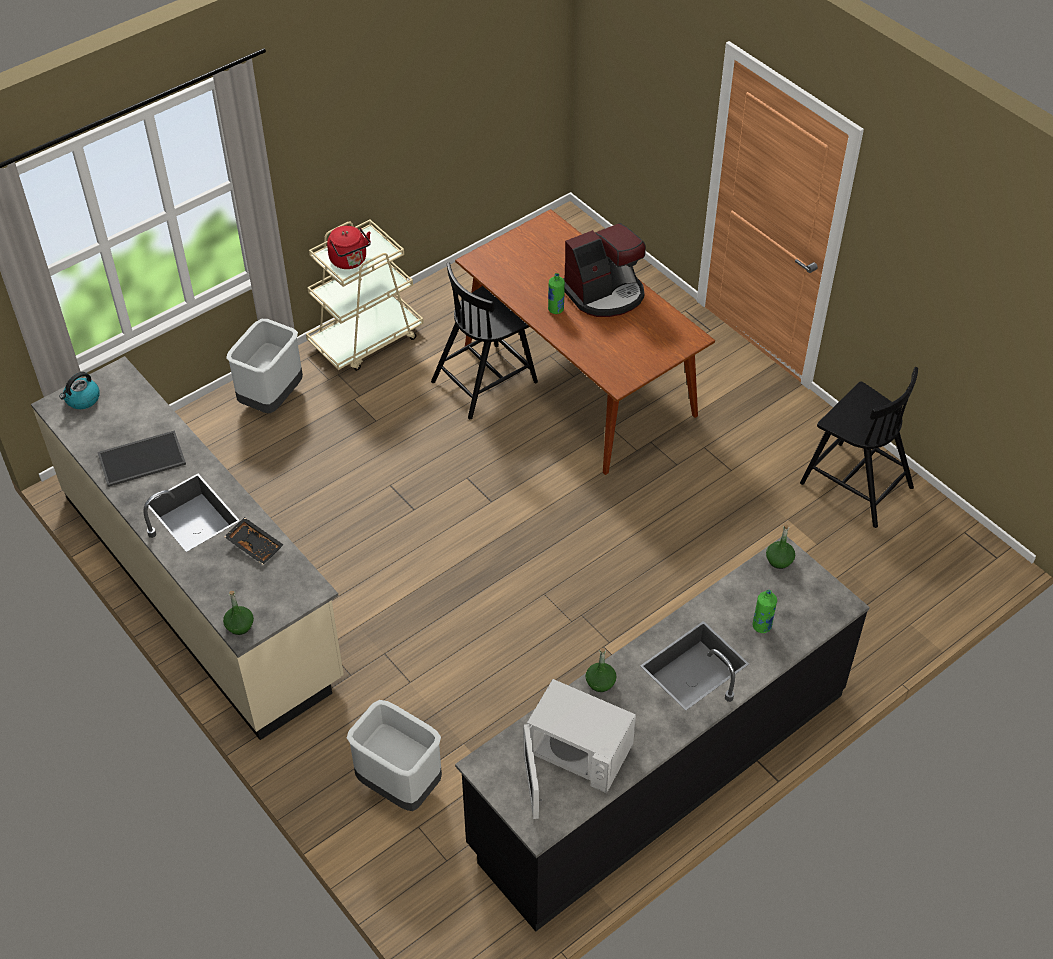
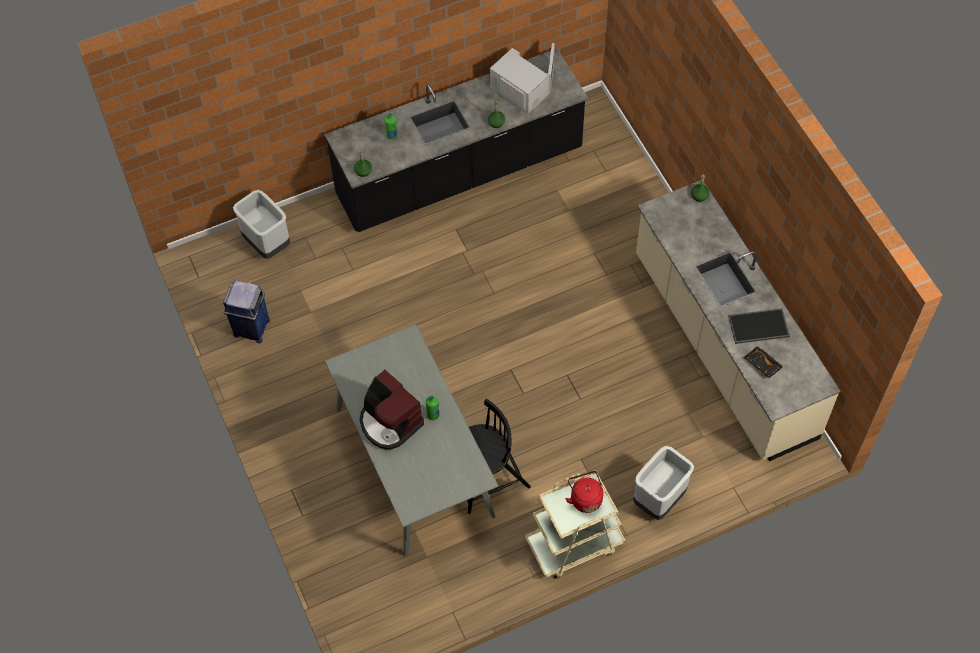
camera: 165 degrees left, 10 degrees up
(82, 399) = (802, 386): kettle -> none
(255, 545) = (685, 246): black tray -> black tray (762, 365)
(398, 785) = (612, 194): grey trash can -> grey trash can (267, 243)
(578, 381) = (415, 462): brown dining table -> grey dining table
(605, 293) = (390, 422): coffee machine -> coffee machine turned 120 degrees counterclockwise
(854, 484) = (251, 328): black chair -> blue trash can

